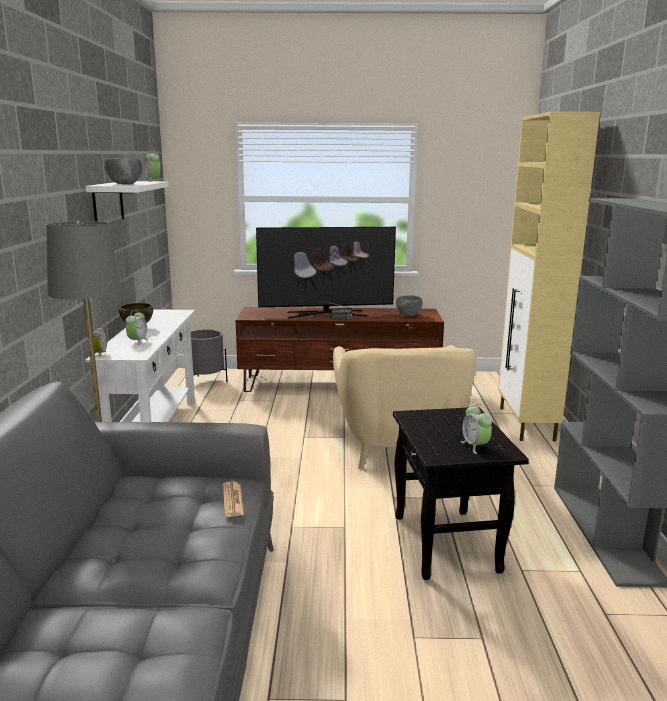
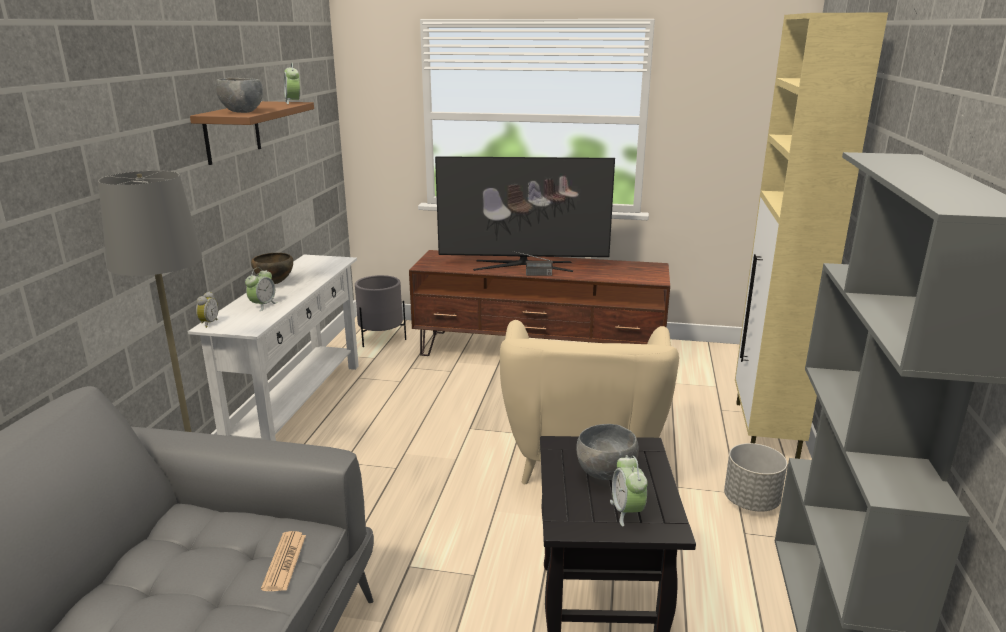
camera: 10 degrees right, 5 degrees up
(108, 203) = (232, 132): white shelf -> brown shelf
(409, 315) = (628, 273): grey bowl -> grey bowl (606, 474)
(530, 466) = (751, 501): none -> grey planter

